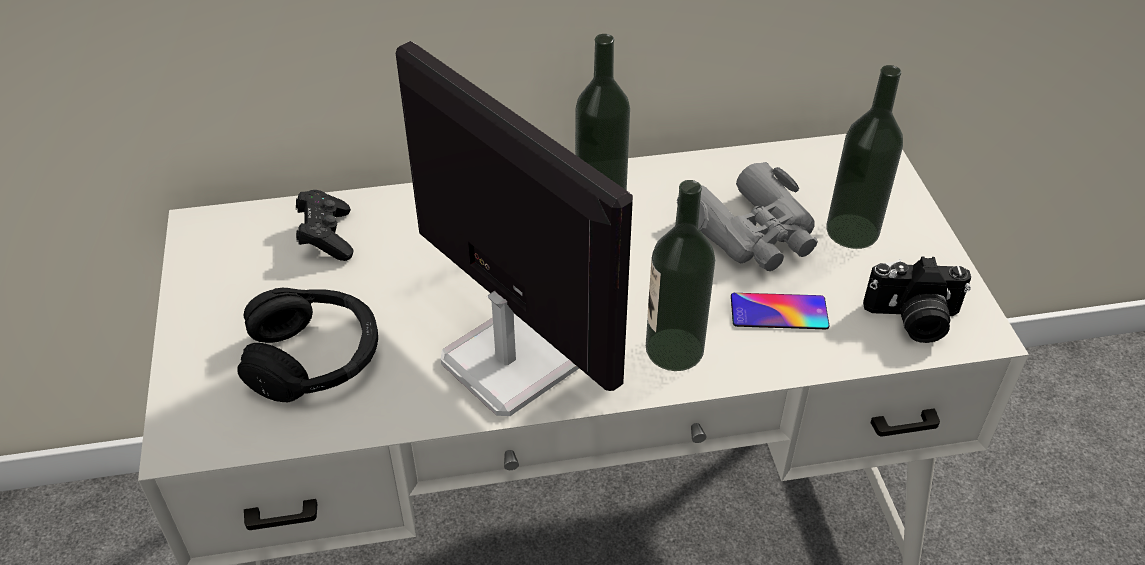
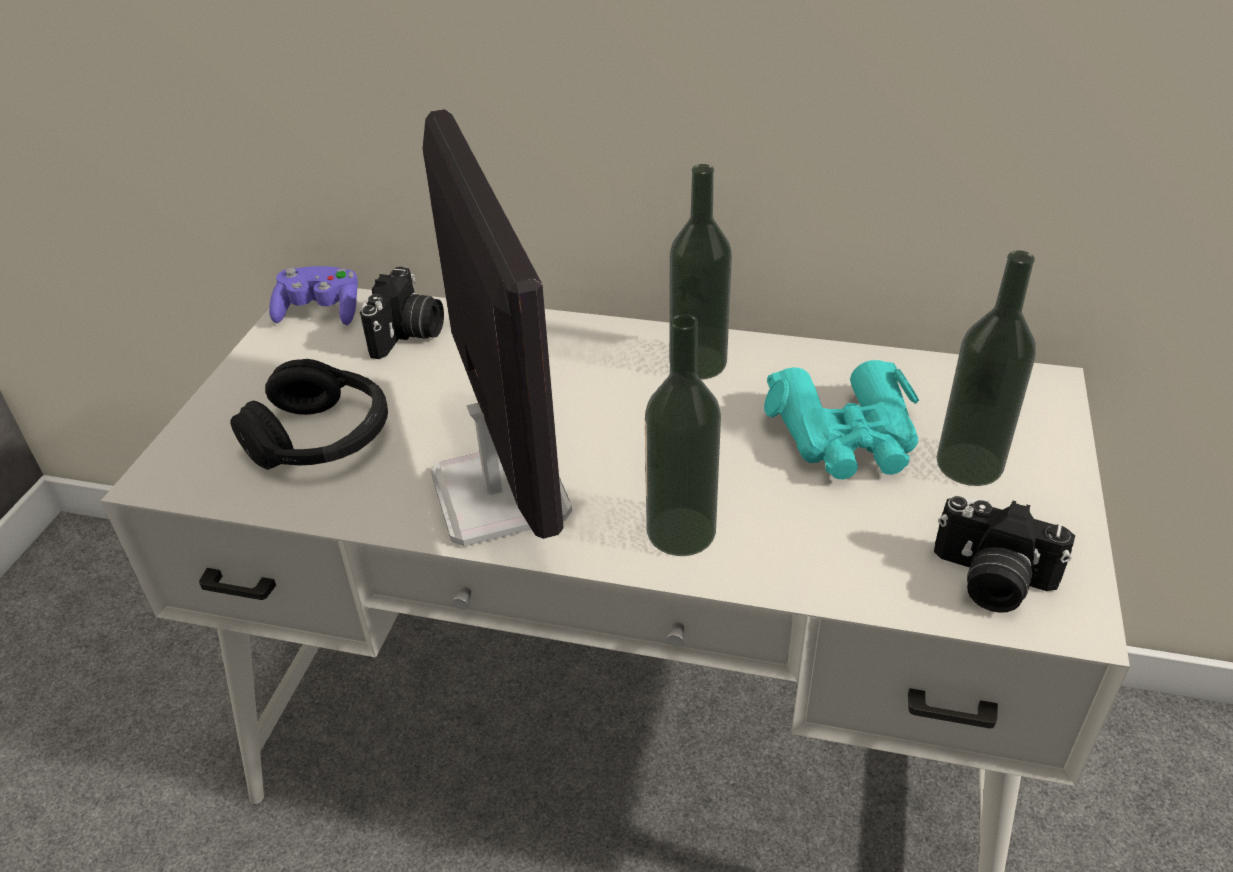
camera: 25 degrees right, 5 degrees down
(223, 235) = (320, 312): none -> purple game controller
(326, 237) = (408, 335): black game controller -> camera
(752, 233) = (846, 436): grey binoculars -> turquoise binoculars
(779, 312) = (826, 526): phone -> none

